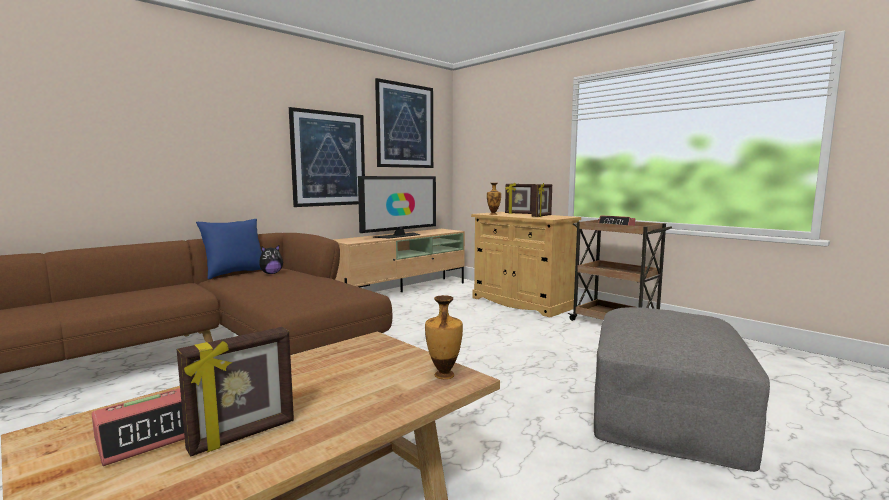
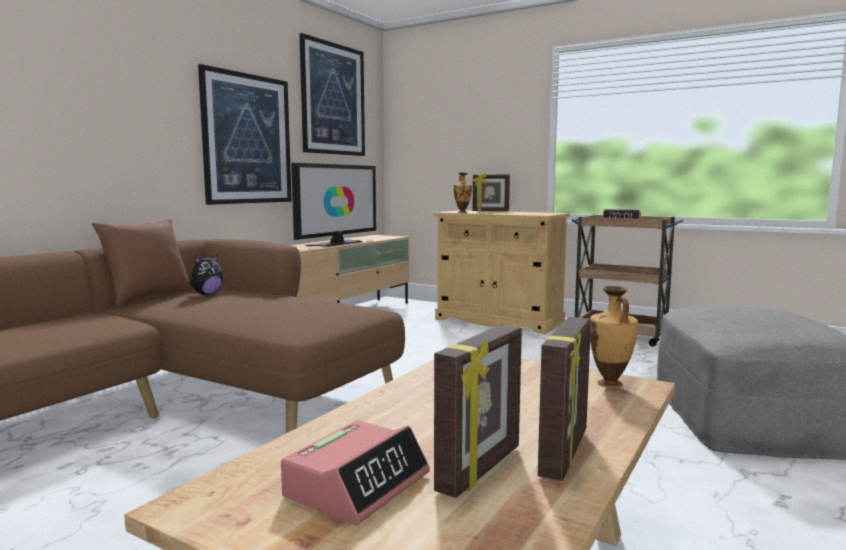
camera: 15 degrees left, 0 degrees up
(234, 273) = (147, 298): blue pillow -> brown pillow
(542, 216) = (525, 213): picture frame -> picture frame (565, 453)

